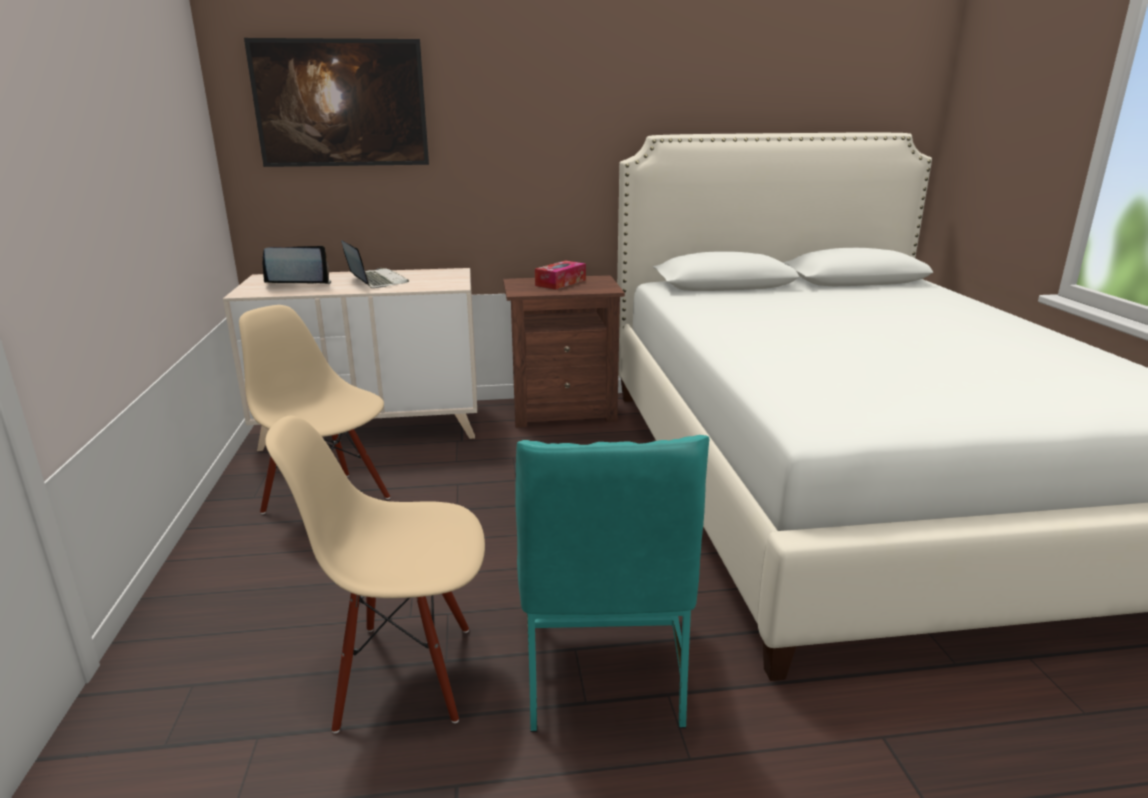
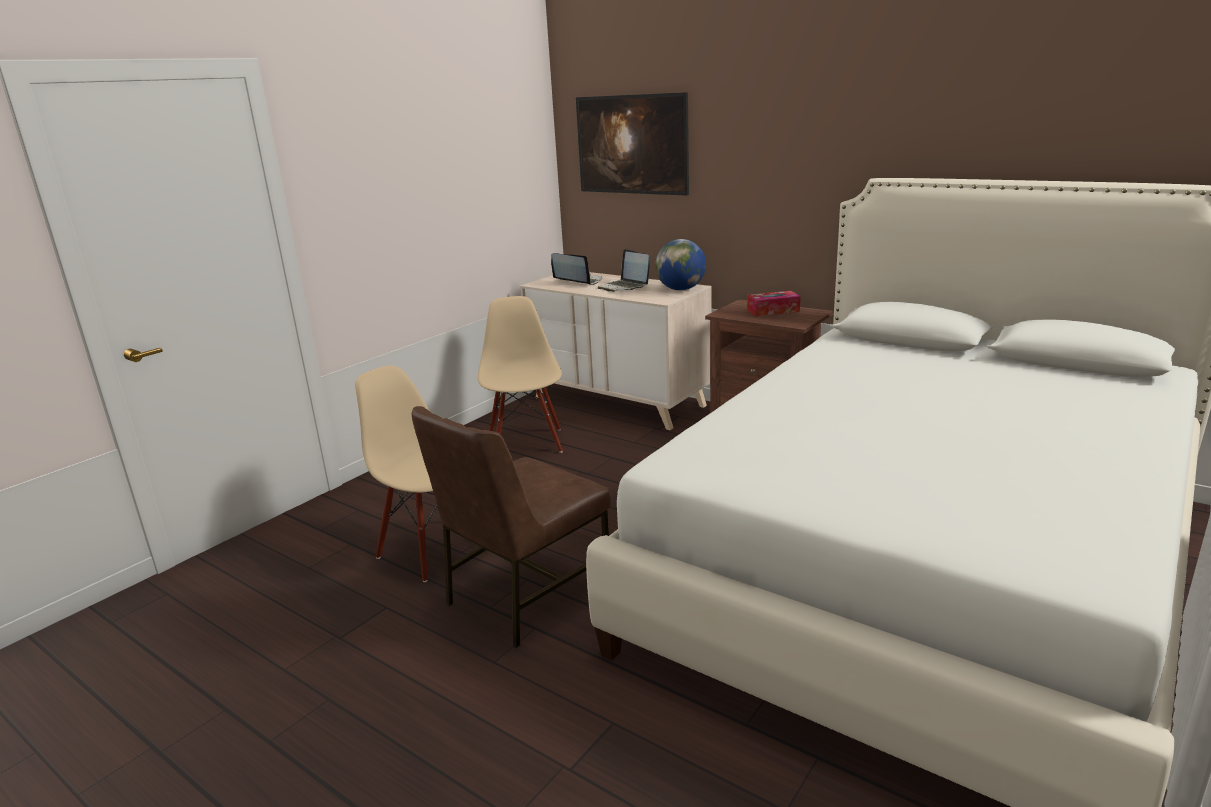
camera: 45 degrees right, 0 degrees up
(375, 281) = (624, 287): laptop -> laptop turned 135 degrees clockwise
(447, 274) = (681, 289): none -> globe
(601, 667) = (525, 596): turquoise chair -> brown chair

